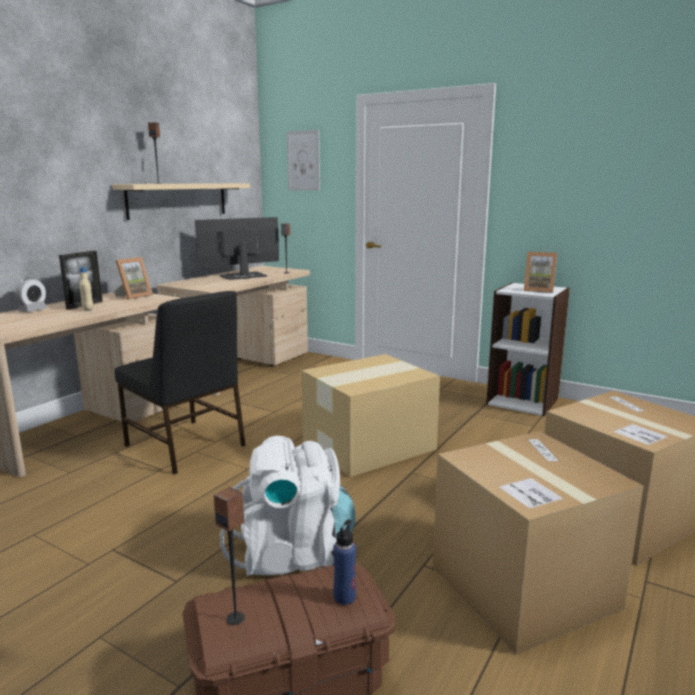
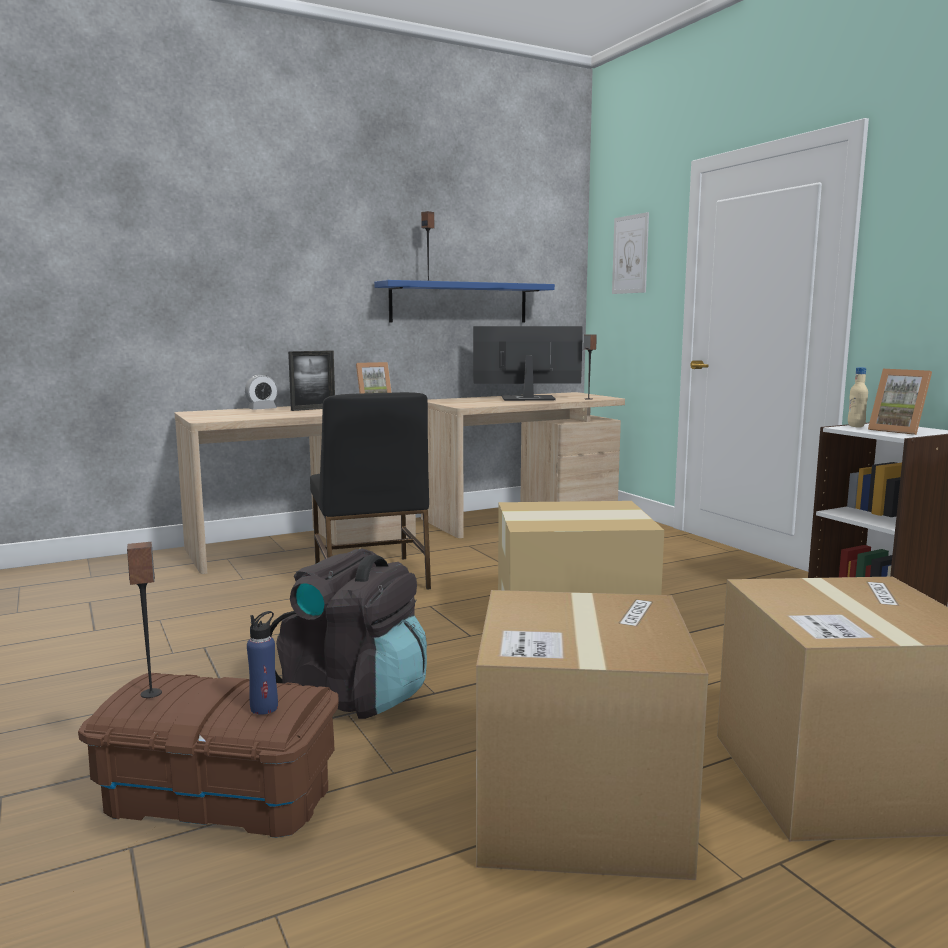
camera: 30 degrees right, 5 degrees down
(88, 309) = (308, 412): beige bottle -> beige bottle (856, 426)
(178, 200) = (459, 303): beige shelf -> blue shelf
(292, 554) = (354, 696): white backpack -> black backpack

